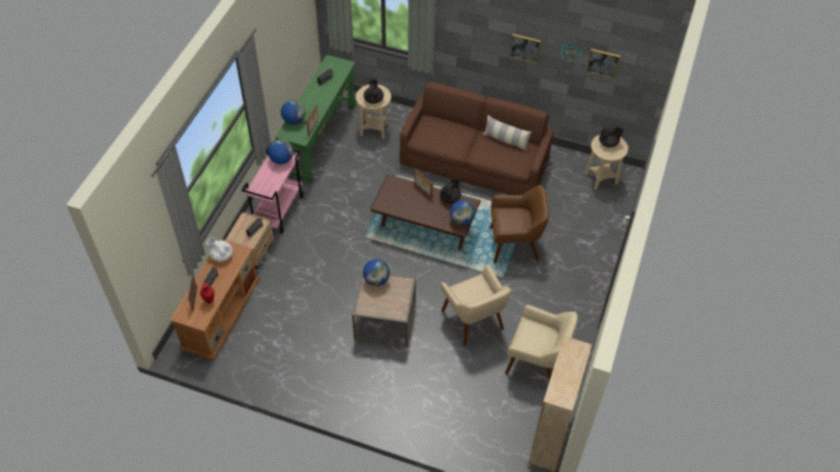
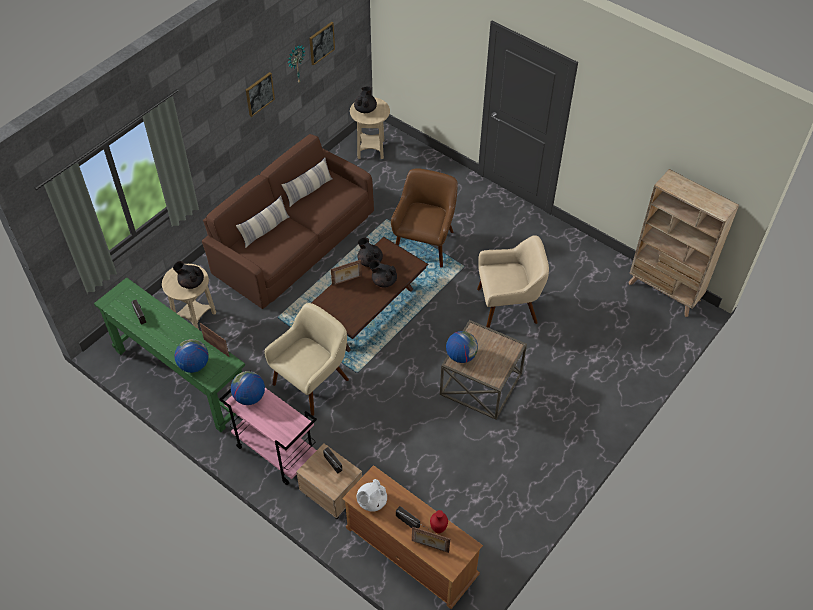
camera: 70 degrees left, 0 degrees up
(433, 213) = (383, 281): none -> black teapot
(452, 128) = (265, 230): none -> pillow
(462, 220) = (405, 260): globe -> none
(536, 362) = (574, 272): beige armchair -> beige armchair (312, 382)

